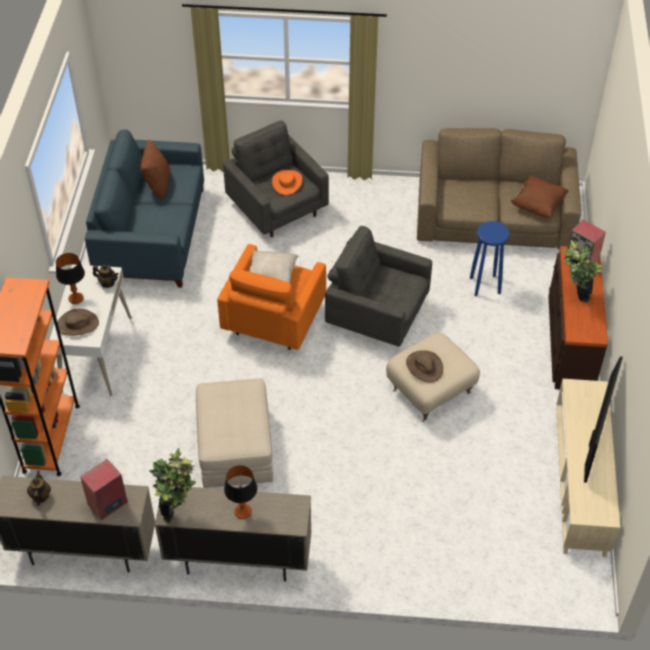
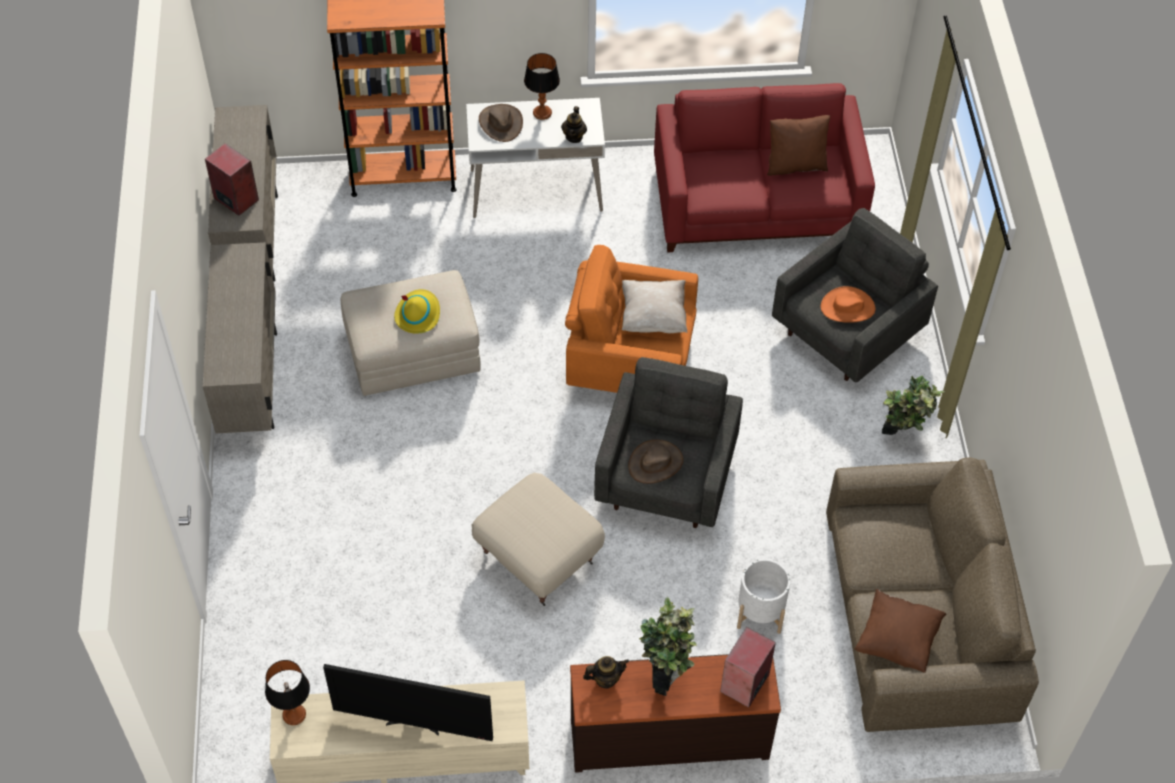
camera: 80 degrees right, 5 degrees up
(40, 496) = (241, 141): teapot -> teapot (605, 679)
(152, 233) = (757, 203): blue sofa -> red sofa
(177, 509) = (232, 260): potted plant -> potted plant (902, 437)
(238, 410) = (418, 314): none -> yellow hat
(243, 512) = (232, 321): table lamp -> table lamp (294, 715)
(424, 367) = (525, 510): brown hat -> brown hat (655, 463)
(485, 285) = (760, 612): blue stool -> white planter

